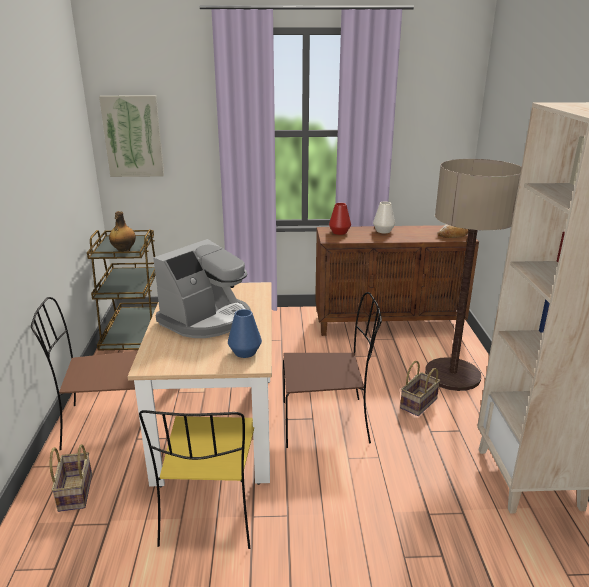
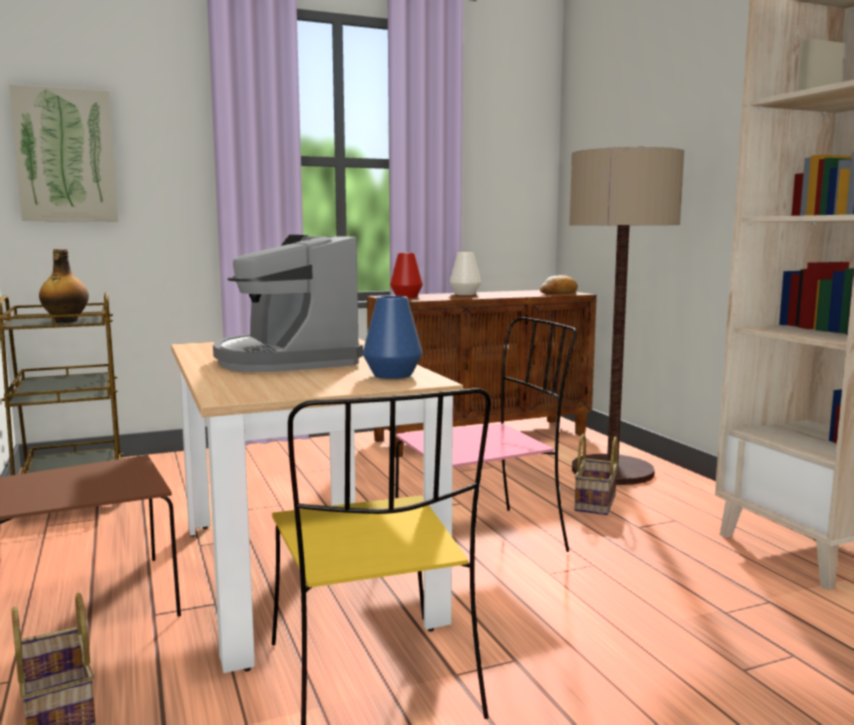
camera: 20 degrees left, 15 degrees down
(207, 319) = (286, 360): coffee machine -> coffee machine turned 135 degrees clockwise
(327, 422) = (483, 540): brown chair -> pink chair

